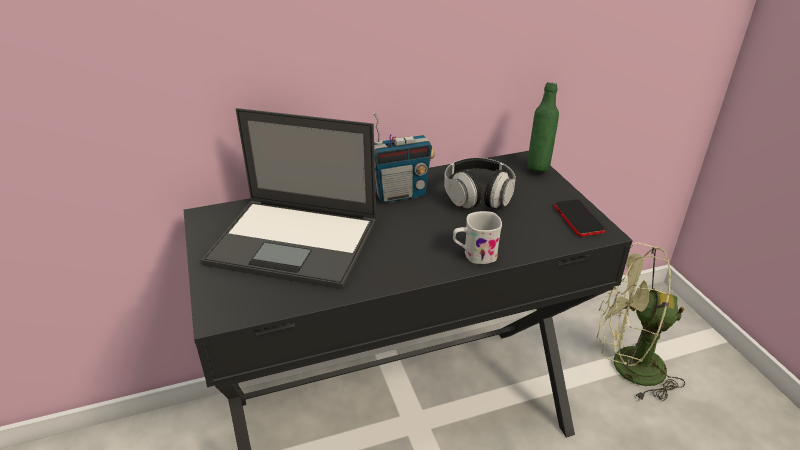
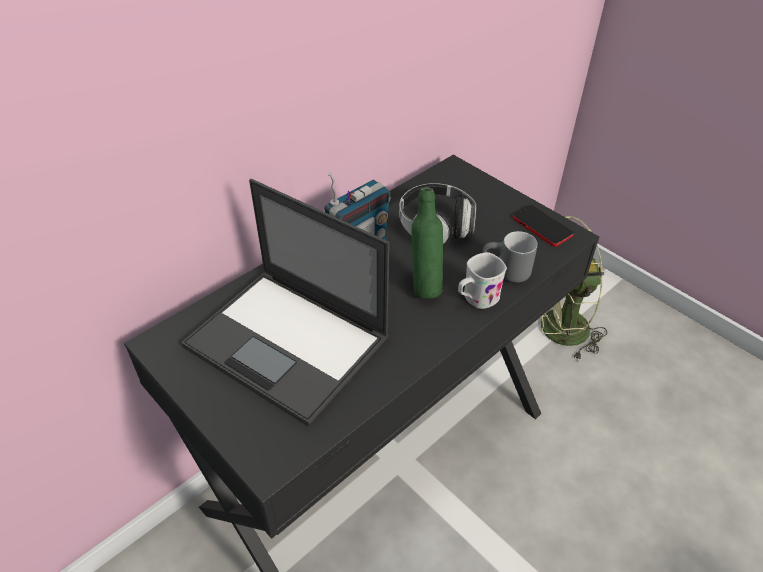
camera: 25 degrees left, 10 degrees up
(296, 242) = (289, 343): laptop -> laptop turned 45 degrees clockwise
(516, 244) = (505, 273): none -> grey mug
(538, 167) = (471, 175): green bottle -> green bottle (424, 286)

